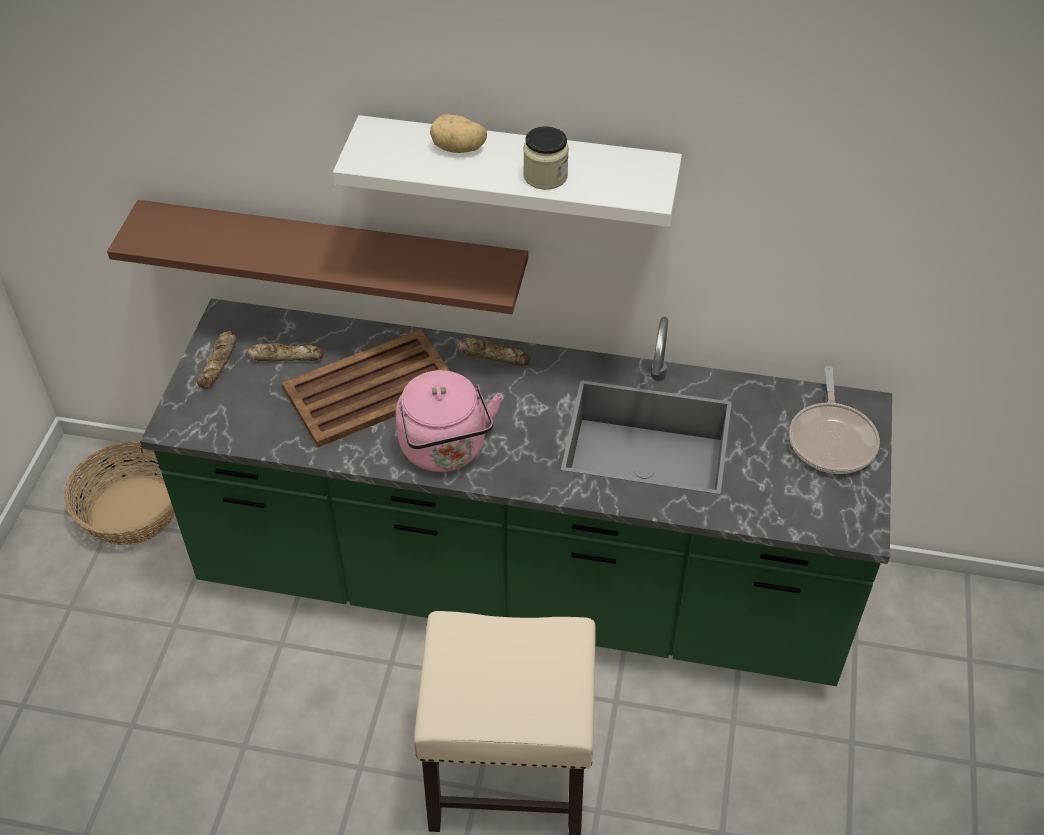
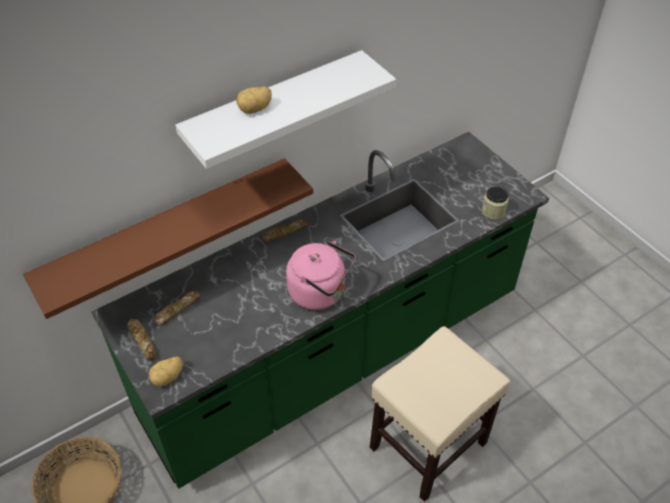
camera: 45 degrees left, 0 degrees up
(196, 417) = (168, 377): none -> potato
(369, 389) = (244, 293): brown tray -> none
(545, 176) = (317, 96): jar -> jar (493, 211)
(832, 439) = (471, 166): frying pan -> none

